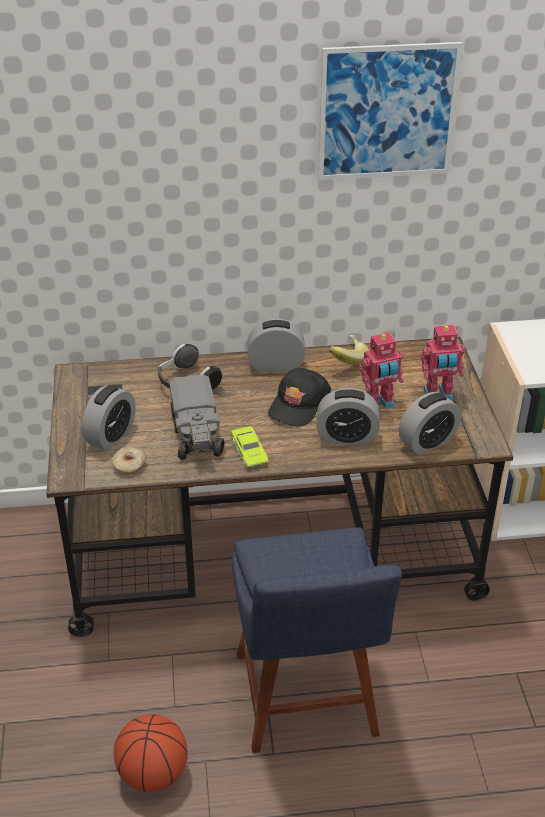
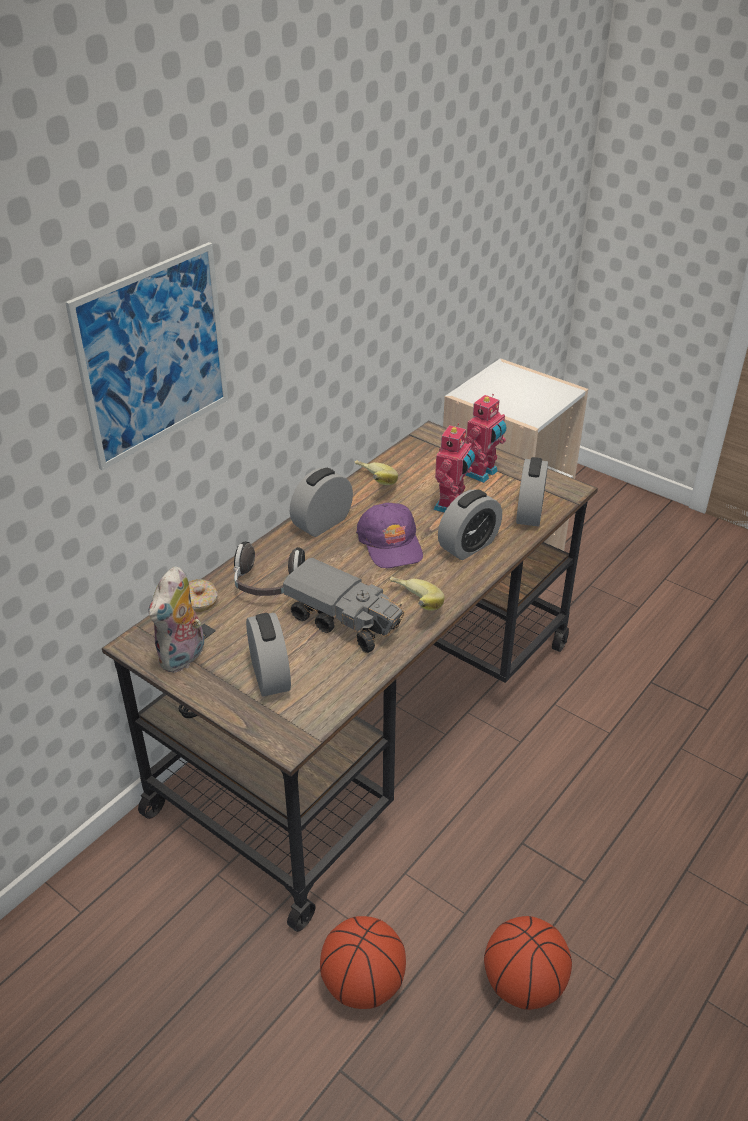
camera: 45 degrees left, 0 degrees up
(71, 692) = (363, 984): none -> basketball
(84, 396) = (183, 657): none -> plush toy
(129, 465) = (329, 689): donut -> donut (199, 601)
(249, 451) = (412, 607): green toy car -> banana
(298, 404) = (391, 543): black cap -> purple cap
(307, 701) = (553, 819): blue chair -> none
(387, 112) = (362, 197): picture -> picture (153, 355)

